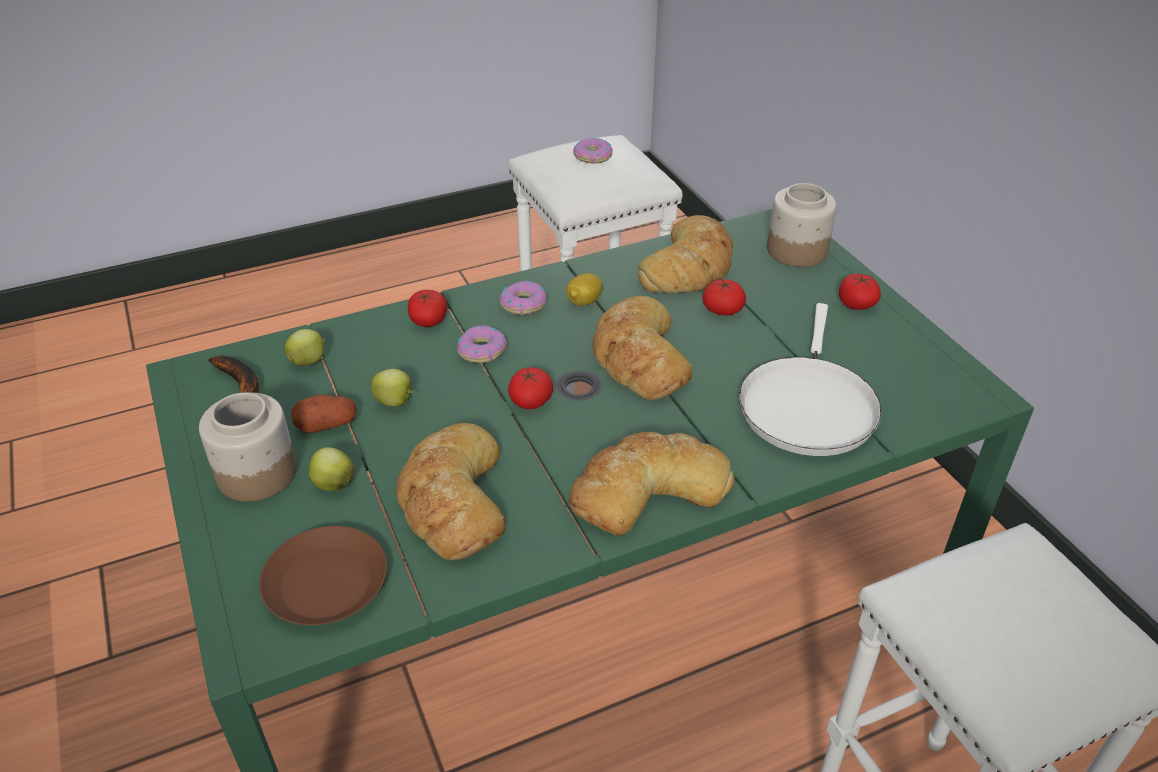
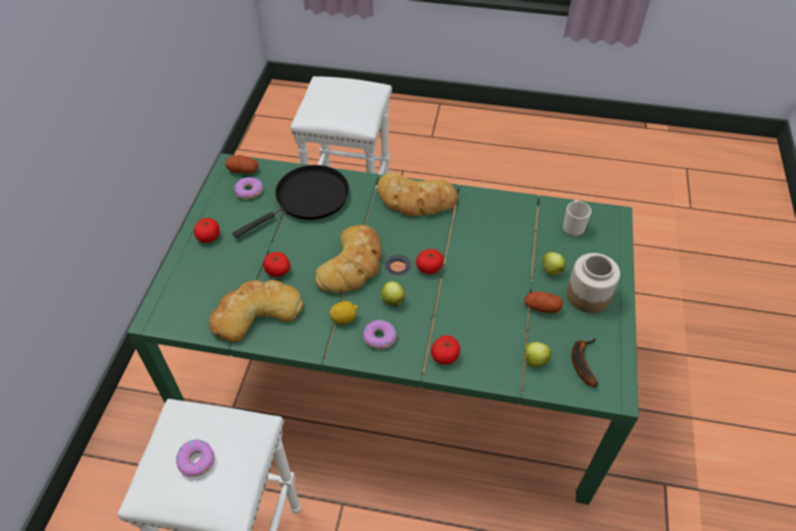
camera: 145 degrees left, 10 degrees up
(327, 584) = (573, 226): brown plate -> mug
(395, 402) = (498, 303): apple -> apple (392, 300)
(452, 499) = (501, 236): bread -> none
(481, 350) = (430, 314): donut -> donut (249, 191)
(796, 251) = (184, 289): jar -> none
(807, 406) = (308, 199): white frying pan -> black frying pan
(957, 398) = (243, 170): none -> potato

